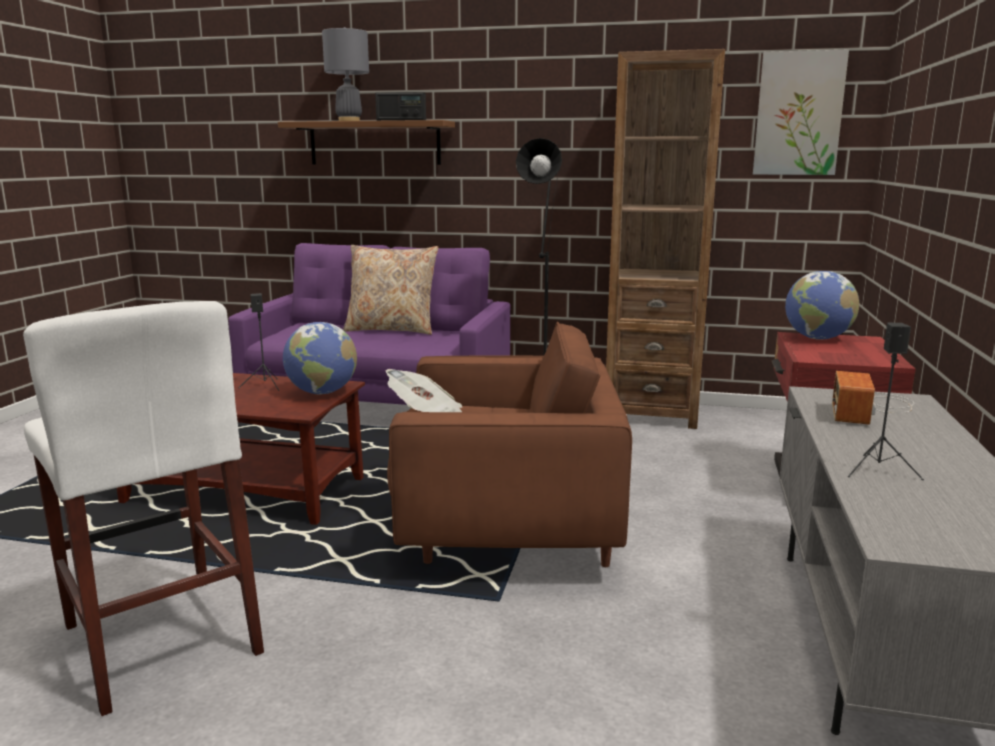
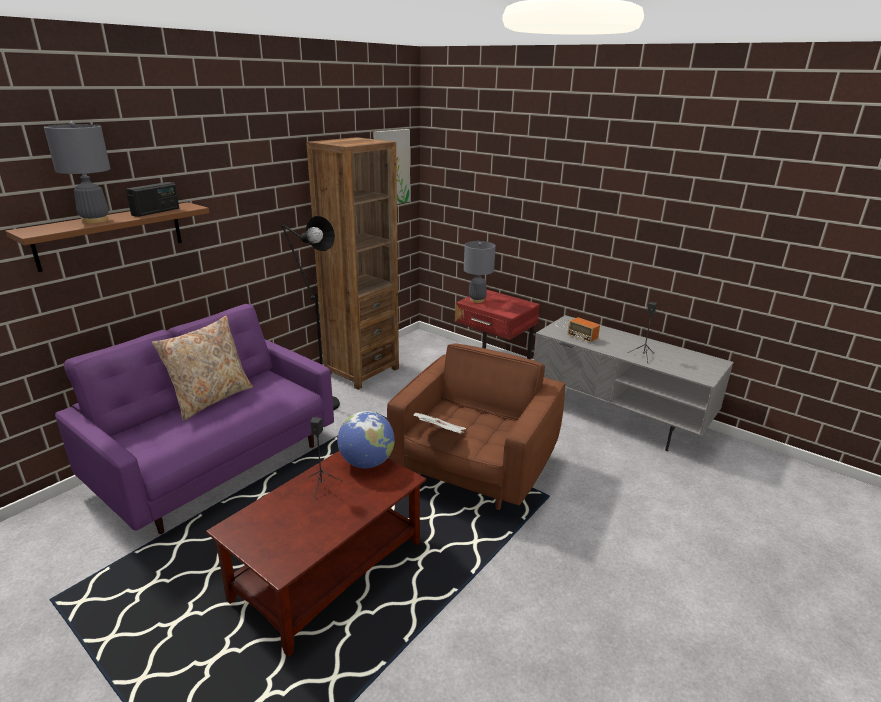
camera: 65 degrees left, 10 degrees up
(161, 639) = (531, 640): white stool -> none
(817, 338) = (477, 300): globe -> grey table lamp

